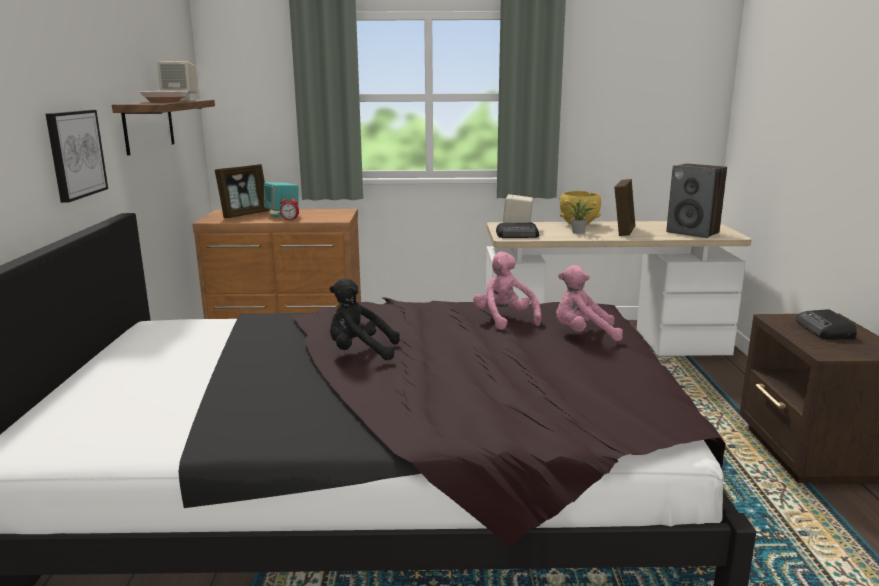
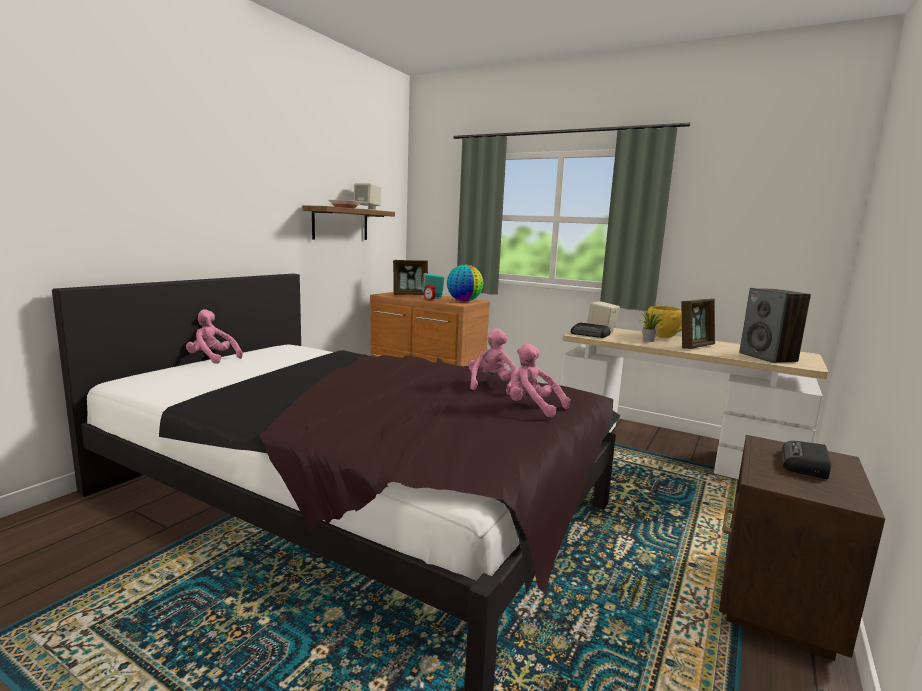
camera: 30 degrees right, 5 degrees down
(75, 154) = (258, 230): picture -> none
(83, 372) = (212, 359): none -> pink plush toy
(332, 214) = (464, 301): none -> globe
(360, 352) = (355, 381): black plush toy -> none

